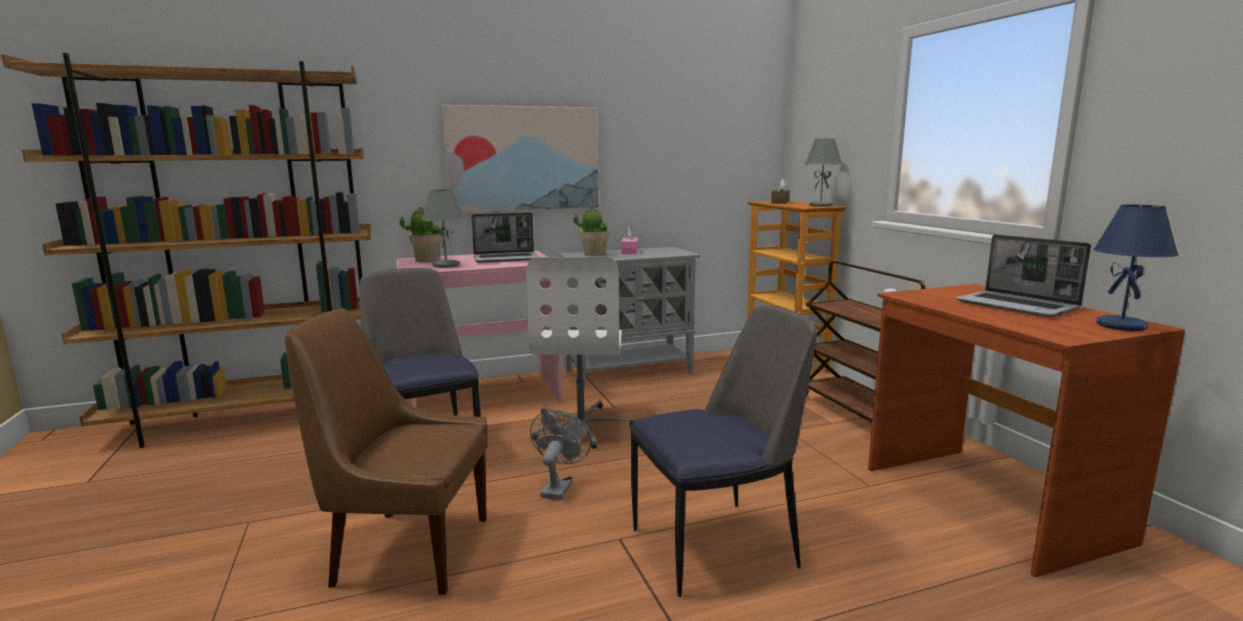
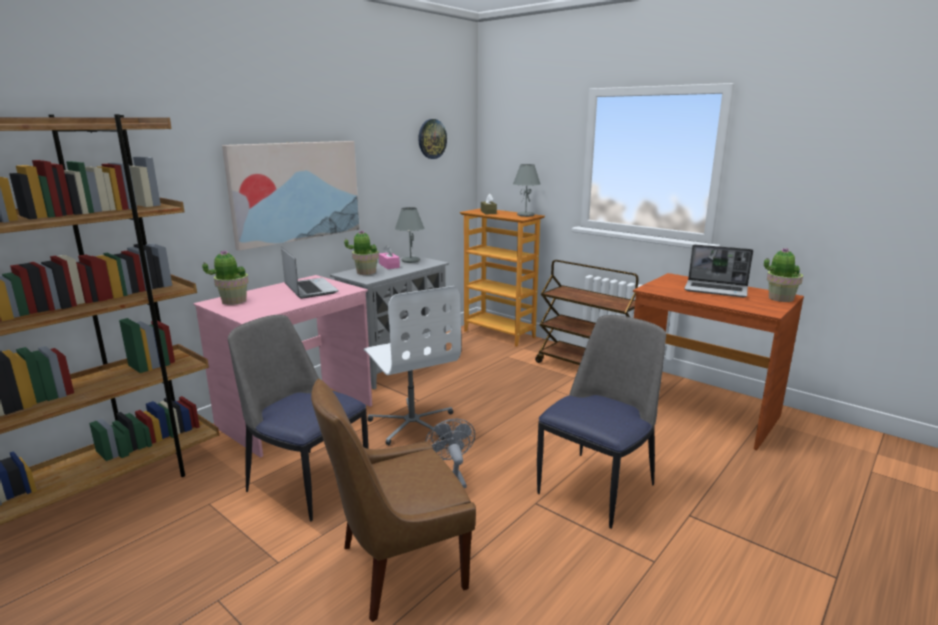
camera: 30 degrees left, 5 degrees up
(446, 265) = (268, 305): grey table lamp -> grey table lamp (410, 261)
(506, 259) = (309, 289): laptop -> laptop turned 75 degrees counterclockwise
(712, 110) = (432, 139): none -> wall clock
(1122, 326) = (780, 298): blue table lamp -> potted plant

